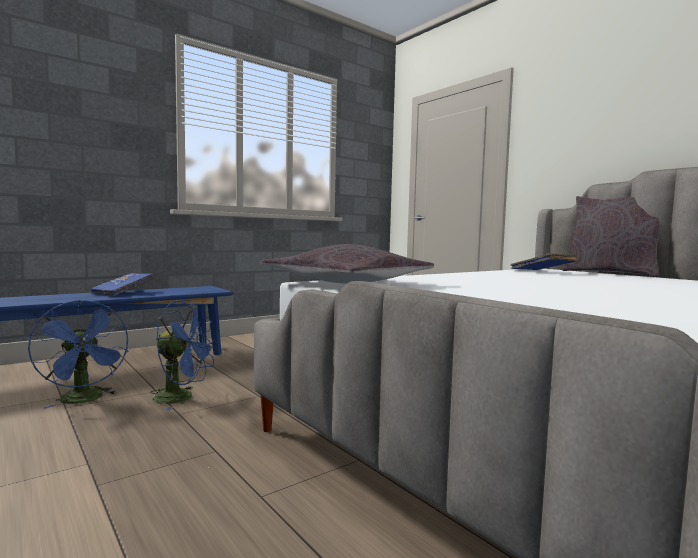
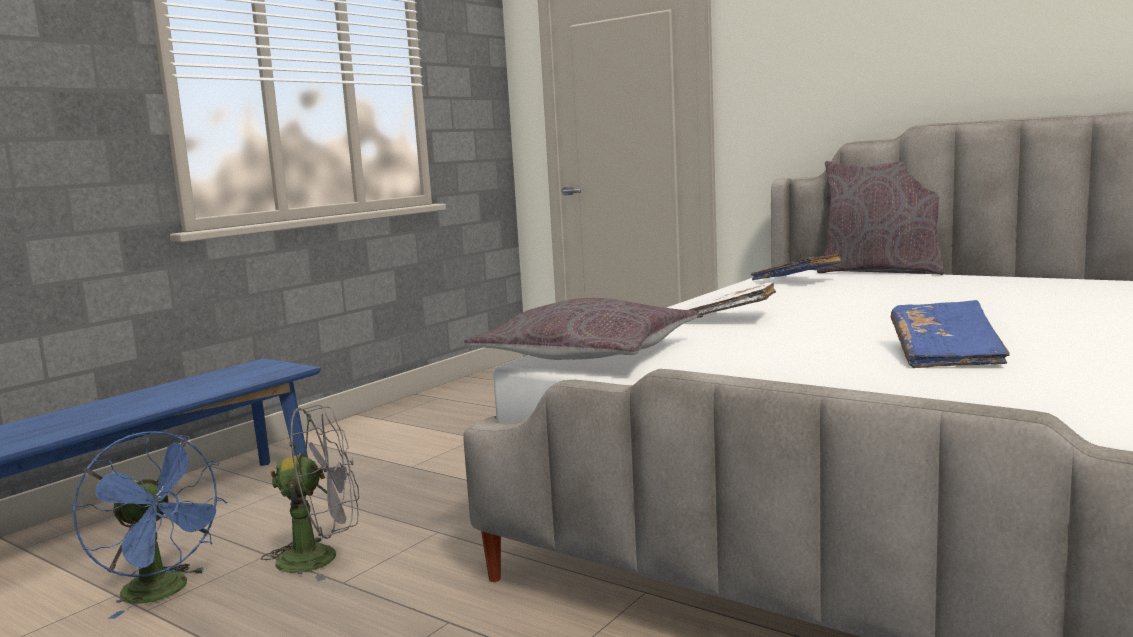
camera: 15 degrees left, 5 degrees up
(123, 293) = (135, 399): blue book -> blue book (945, 355)
(182, 398) = (321, 557): blue fan -> grey fan
(469, 279) = (728, 319): none -> white book

